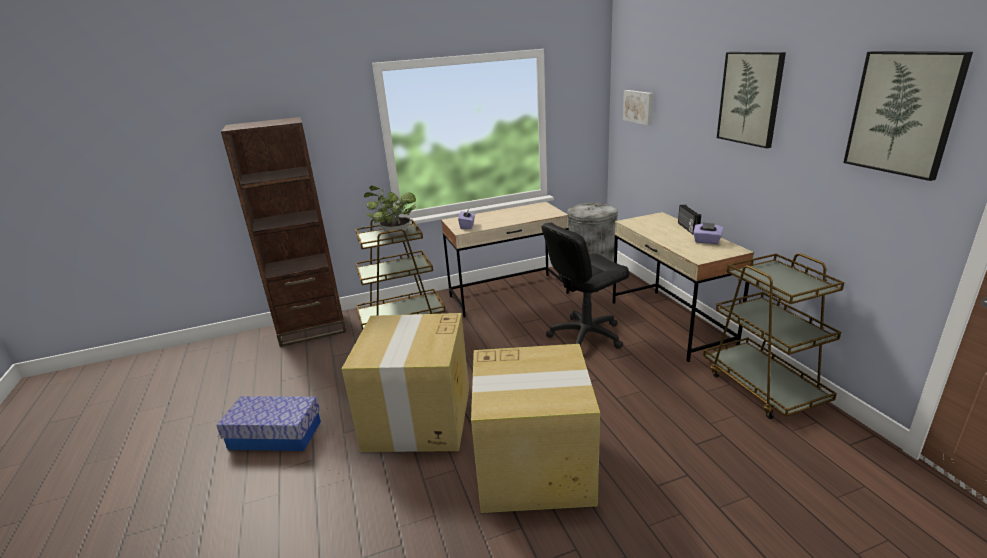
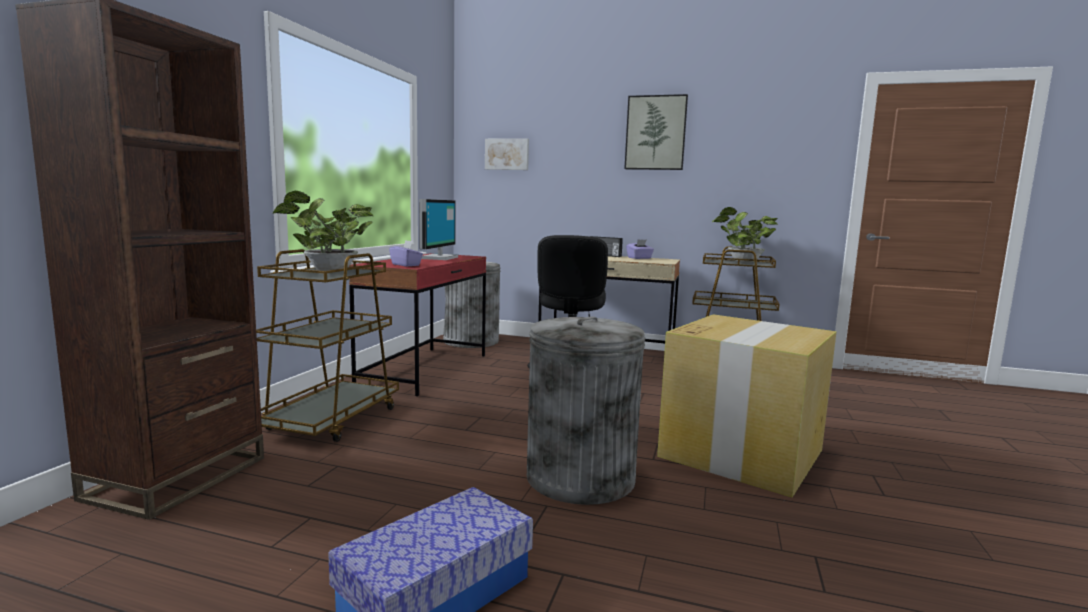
camera: 55 degrees left, 15 degrees down
(418, 419) = (580, 477): cardboard box -> grey trash can
(508, 295) = (425, 370): beige desk -> red desk
(522, 214) = (438, 258): none -> monitor
(793, 279) = (742, 262): none -> potted plant
(903, 113) = (791, 131): picture -> none

